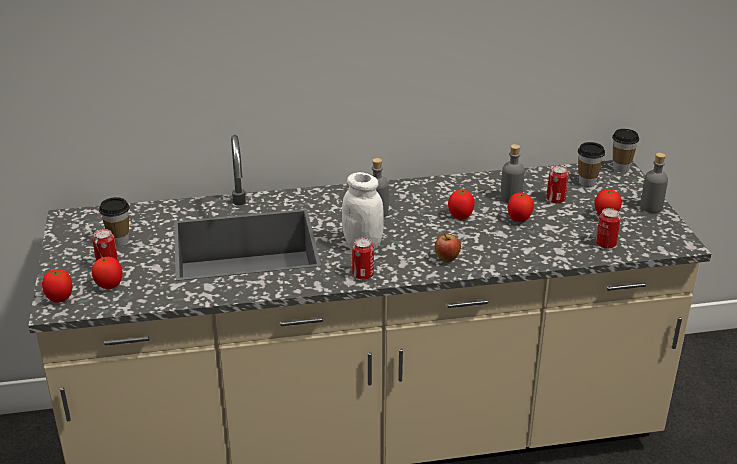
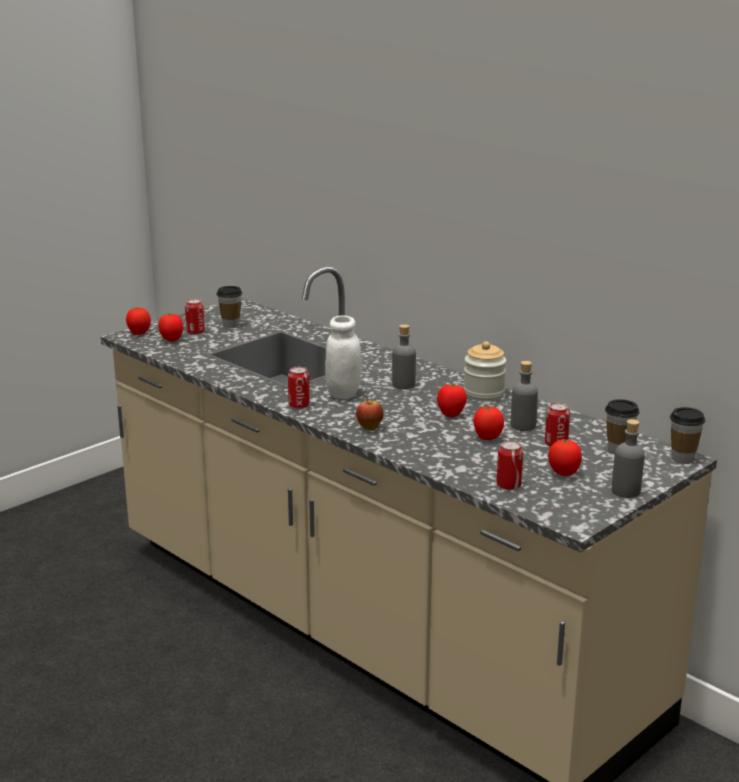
camera: 55 degrees right, 10 degrees down
(436, 189) = (484, 394): none -> jar

